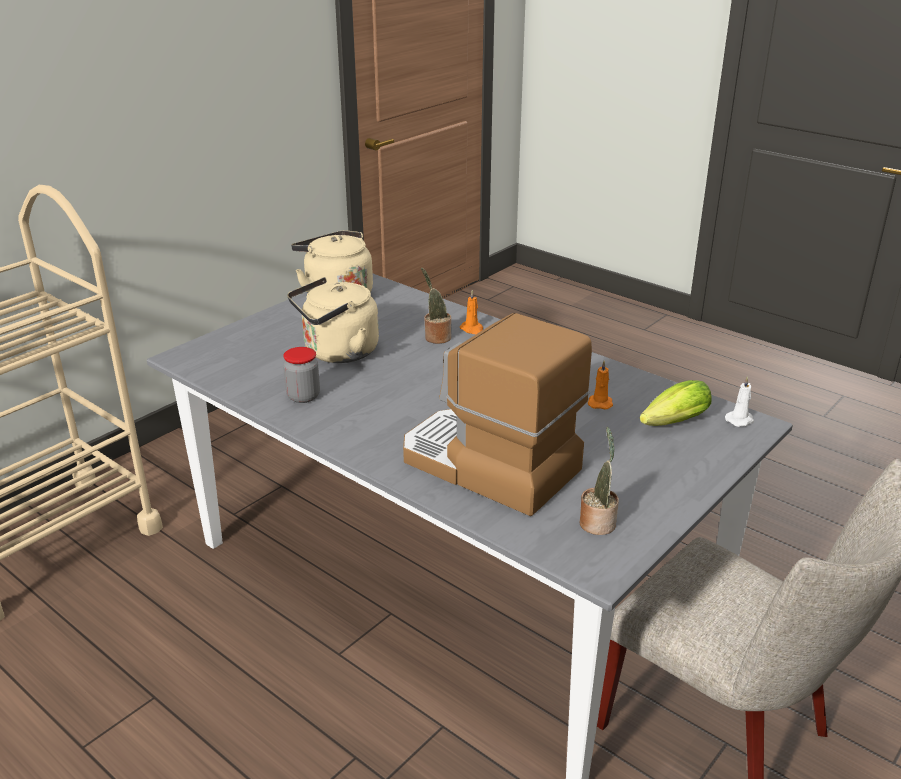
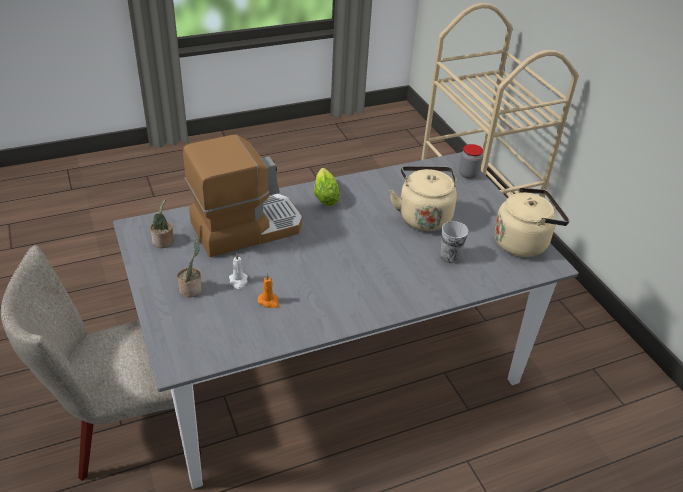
camera: 115 degrees right, 10 degrees up
(303, 396) = (374, 189): jar -> jar (468, 174)
(402, 325) = (449, 256): none -> cup
(436, 337) = (419, 265): potted plant -> potted plant (192, 288)
(472, 329) = (421, 288): orange candle -> none
(671, 424) = (215, 321): lettuce -> lettuce (325, 195)
(740, 420) = (187, 359): white candle -> white candle (238, 281)

